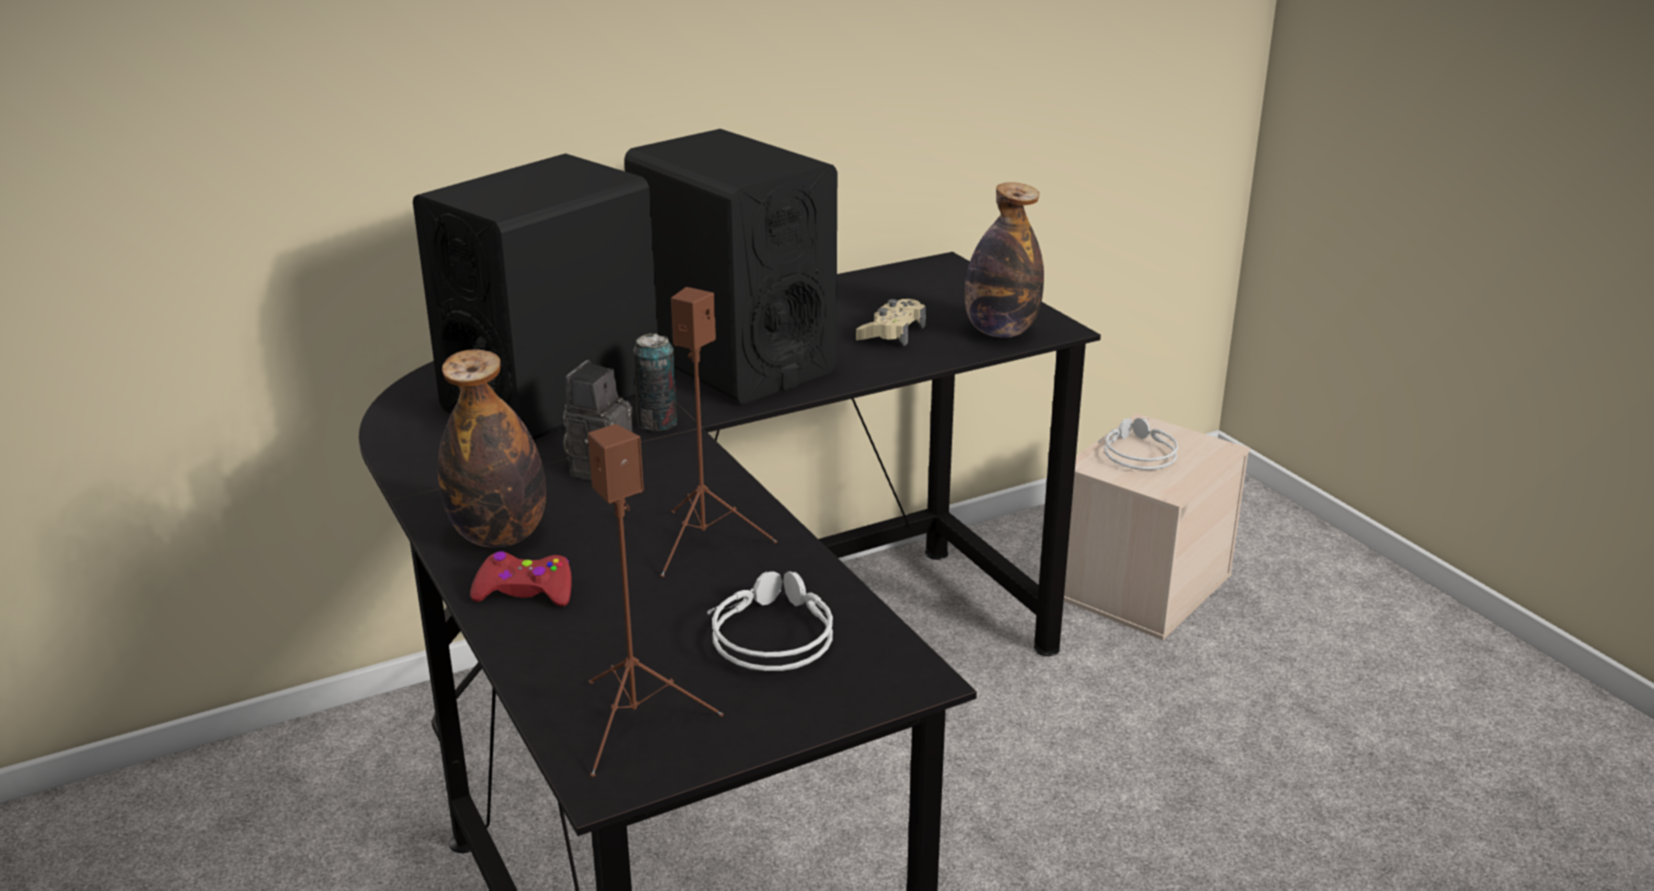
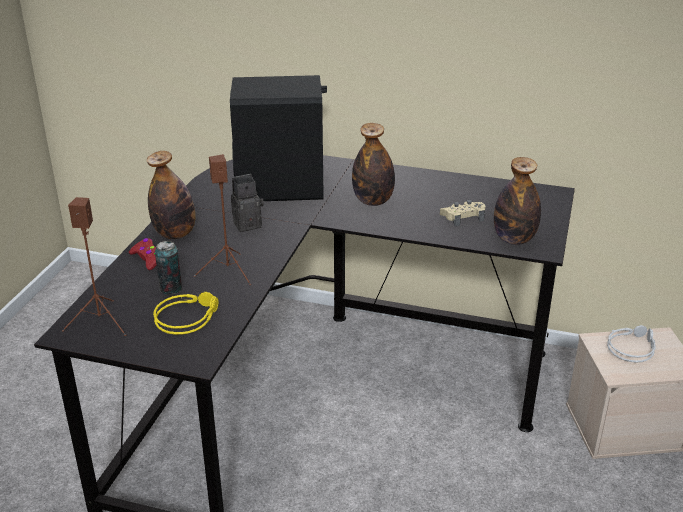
camera: 45 degrees right, 5 degrees up
(657, 423) = (297, 215): can -> can (170, 288)
(733, 361) = (373, 201): black speaker -> bottle
(770, 634) = (187, 317): grey headphones -> yellow headphones

